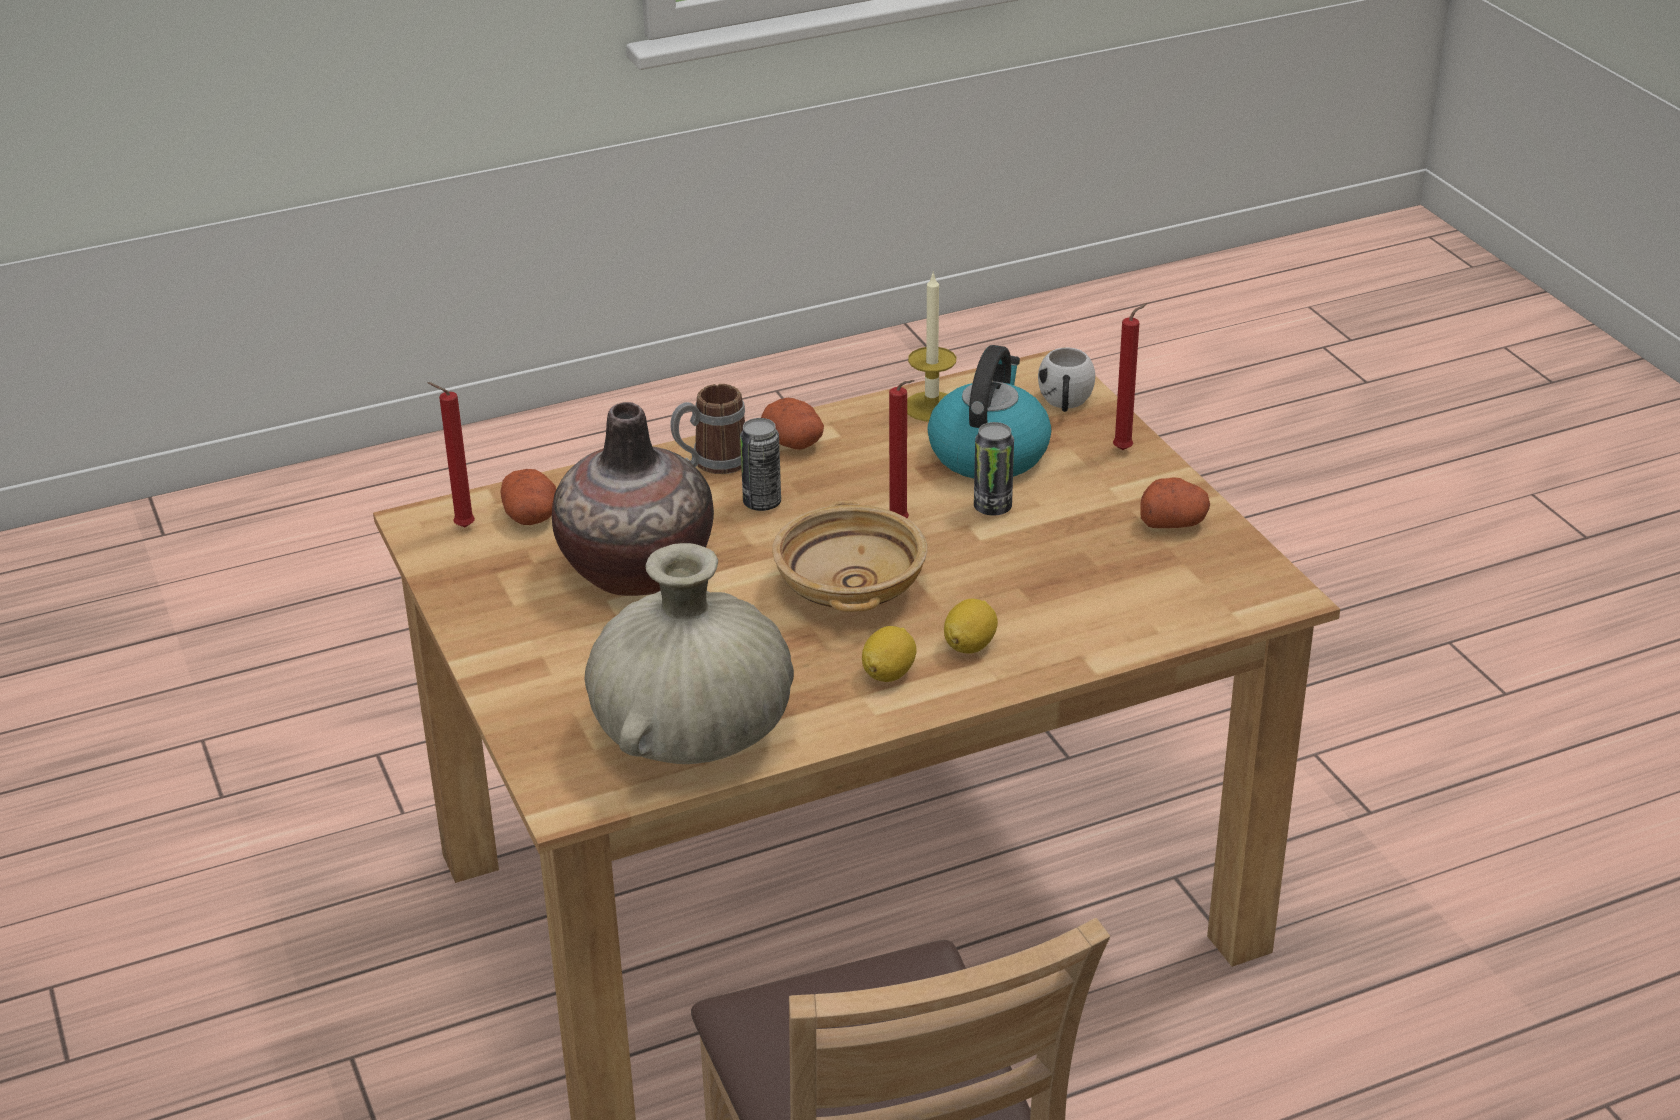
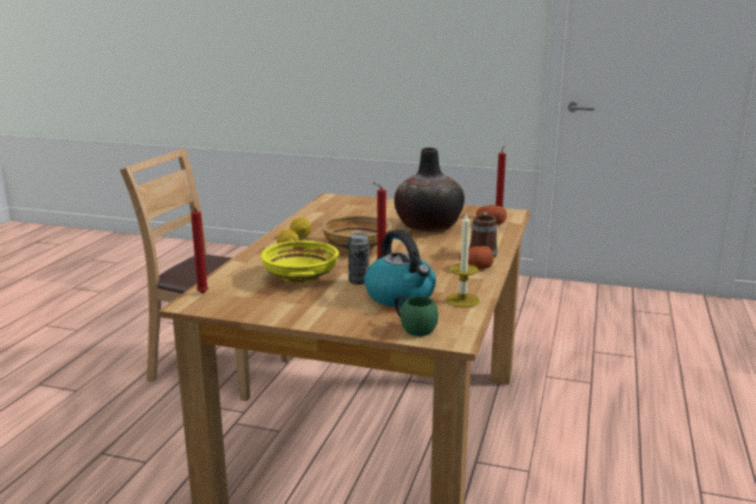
camera: 130 degrees right, 15 degrees down
(692, 733) = (329, 212): beige vase -> none
(762, 503) = (438, 251): can -> none
(1052, 564) = (301, 277): none -> yellow bowl
(1065, 404) = (413, 327): white mug -> green mug
(1125, 449) = (348, 323): red candle -> red candle (201, 294)
(1173, 522) = (277, 307): potato -> none

